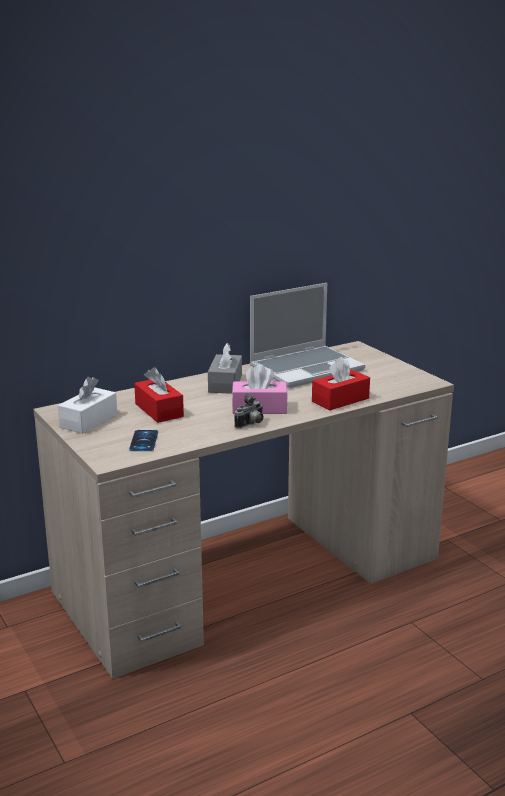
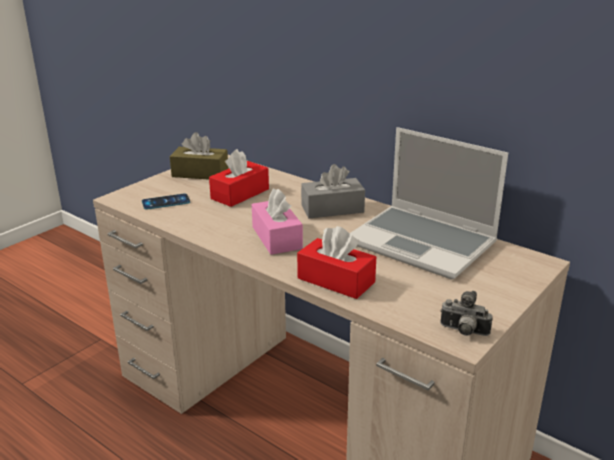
camera: 70 degrees right, 5 degrees up
(89, 421) = (200, 173): white tissue box -> brown tissue box
(251, 425) = (229, 241): camera -> camera (463, 332)

